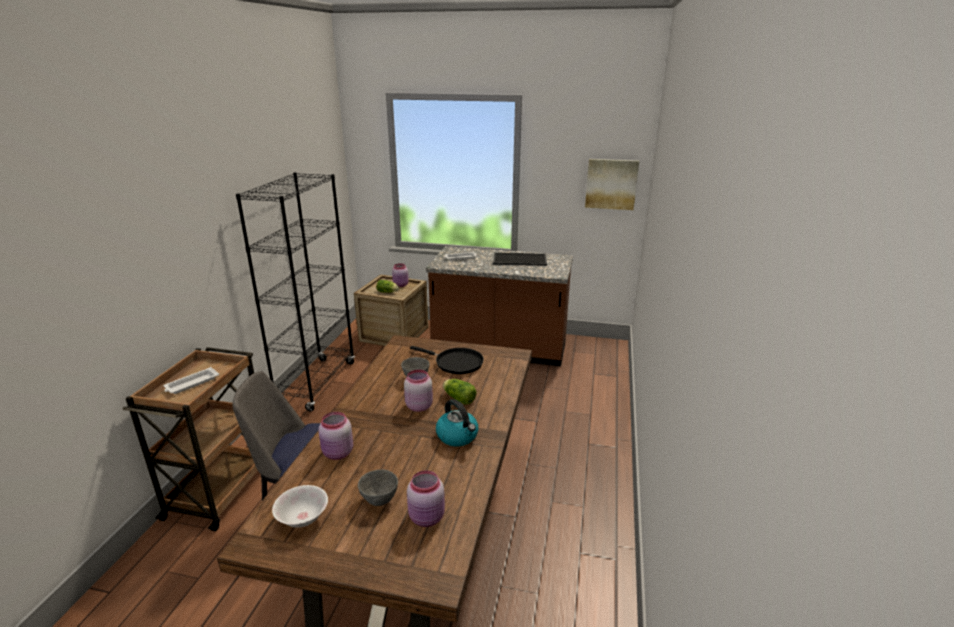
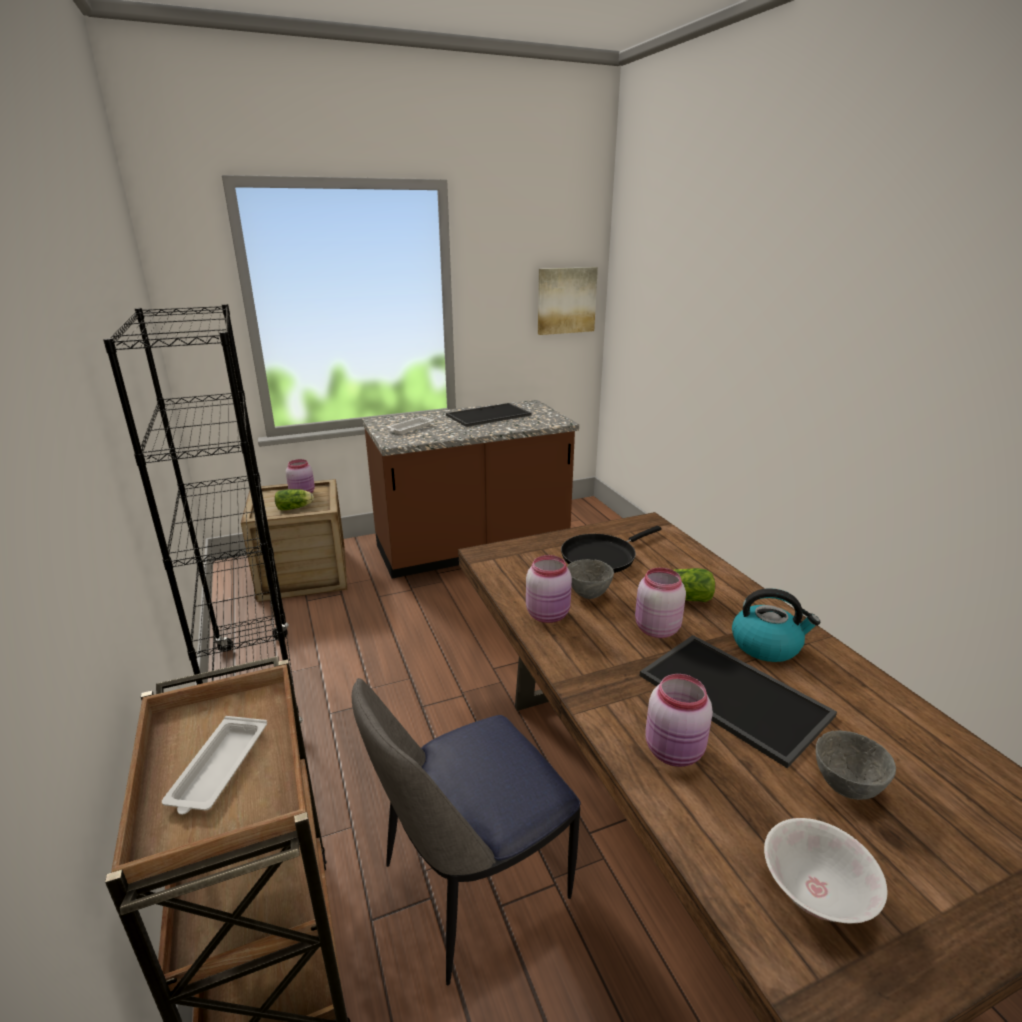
camera: 35 degrees left, 0 degrees up
(399, 446) = (730, 695): none -> tray
(427, 518) = (933, 773): pink jar -> pink jar (549, 614)
(456, 363) = (602, 556): black frying pan -> black frying pan turned 150 degrees clockwise

